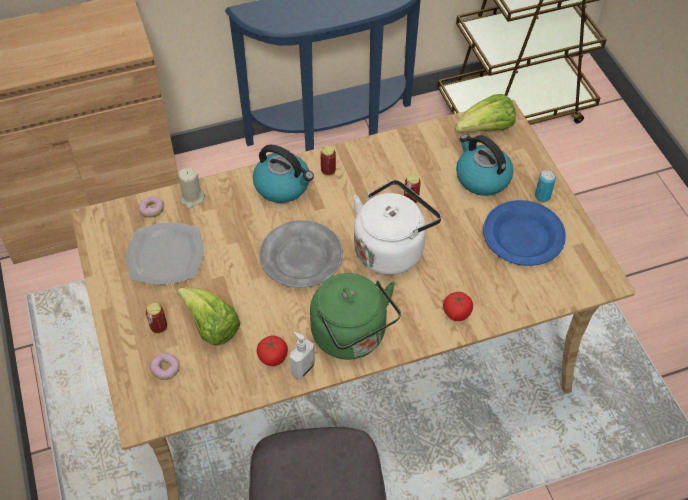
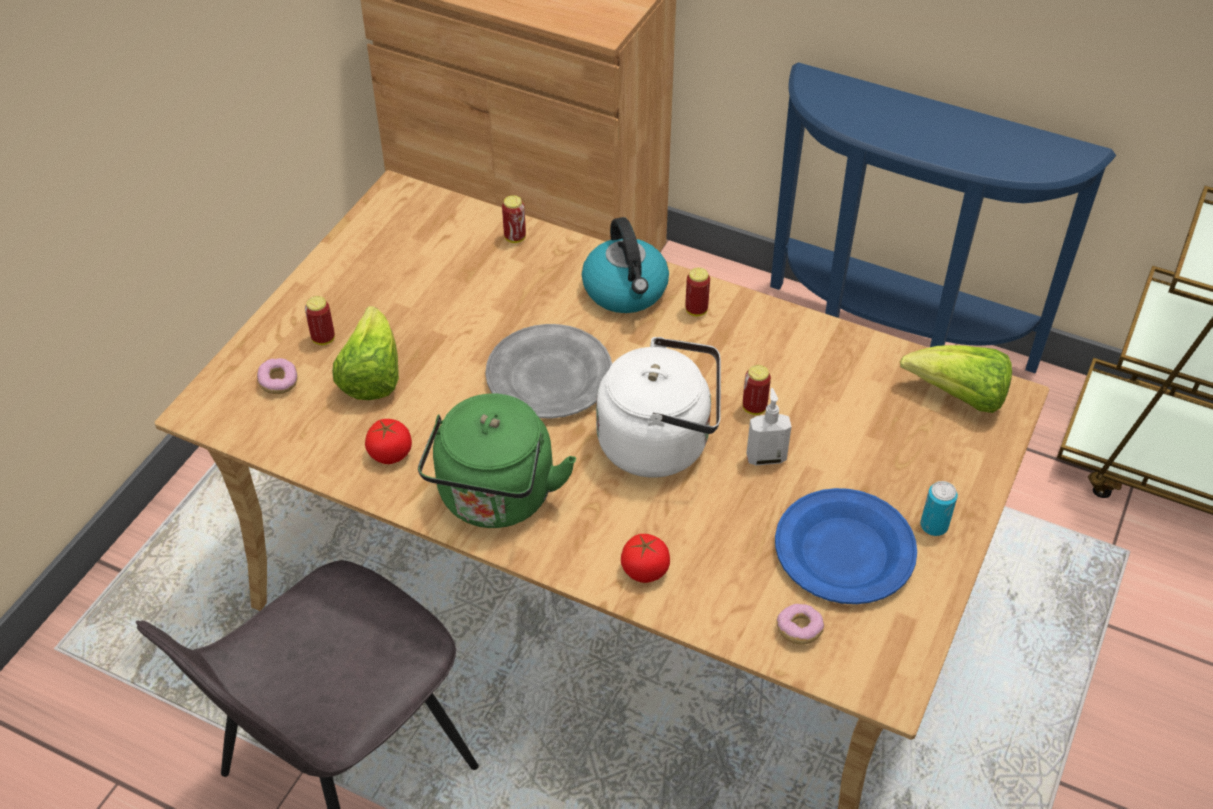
camera: 45 degrees right, 5 degrees down
(152, 210) = (461, 222): donut -> donut (799, 630)
(166, 255) = (419, 275): plate -> none
(192, 198) = (515, 237): beige candle -> can
(302, 368) = (403, 488): soap dispenser -> soap dispenser (766, 457)
(481, 178) = (878, 447): kettle -> none

